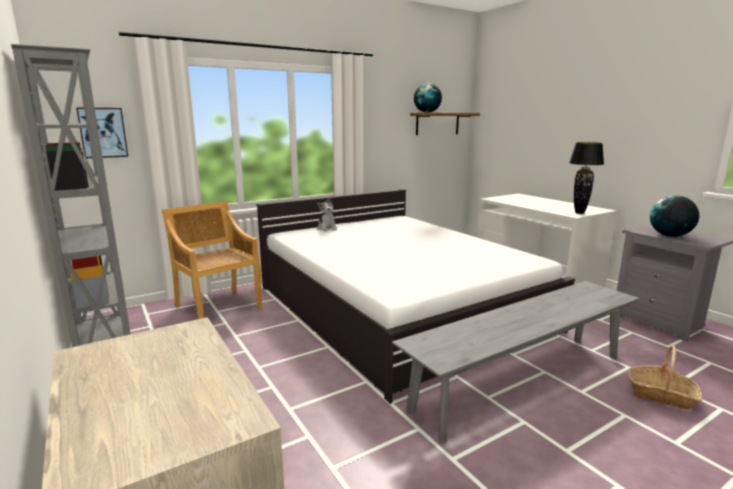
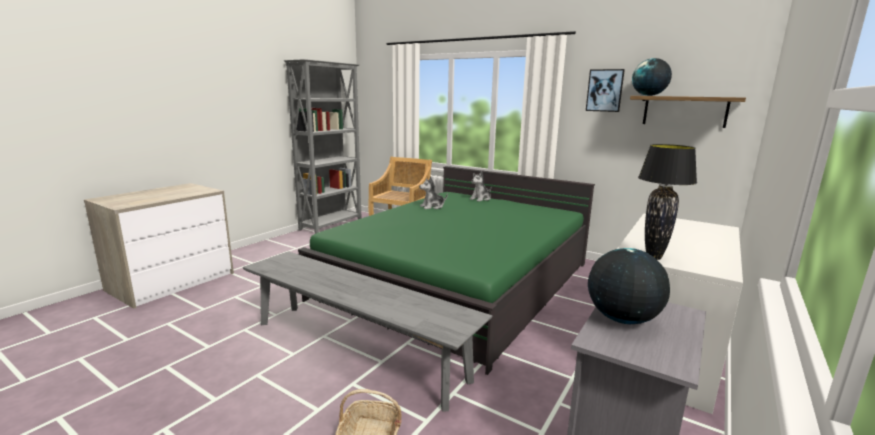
camera: 65 degrees right, 0 degrees up
(103, 132) = (381, 105): picture -> picture (604, 90)
(336, 246) = (432, 207): none -> plush toy
(396, 307) = (459, 280): white bed -> green bed

